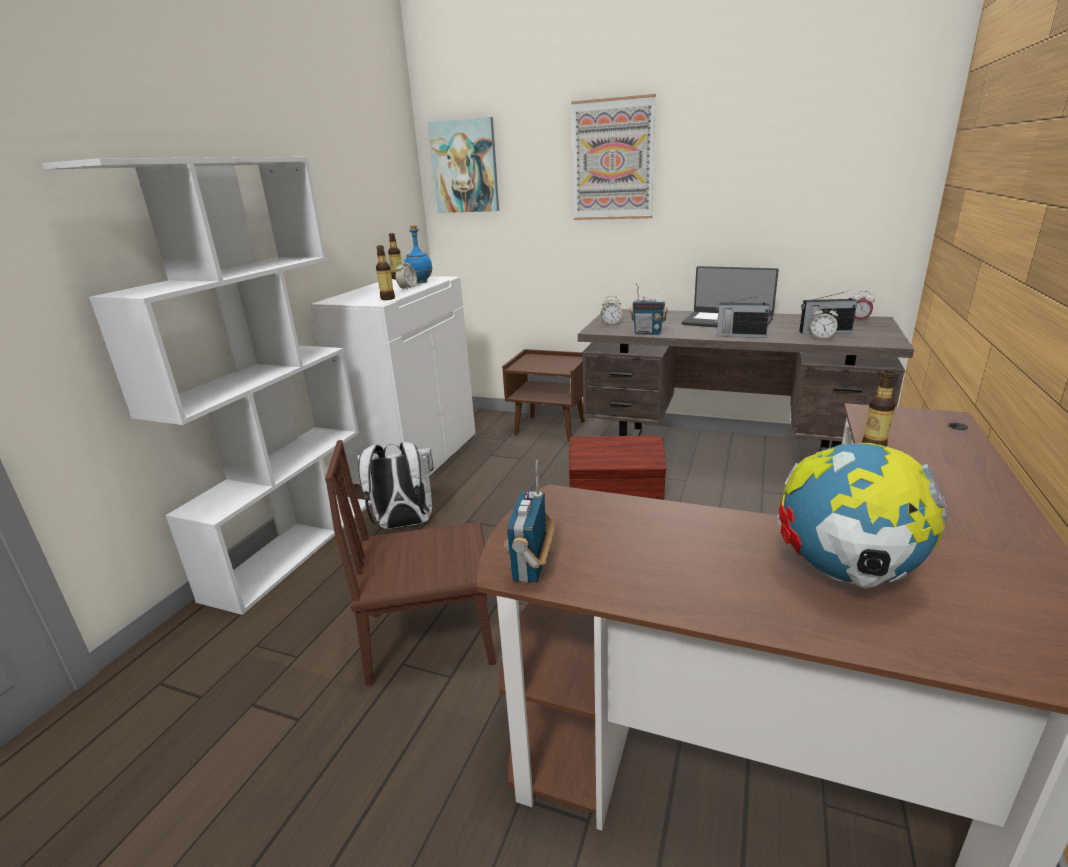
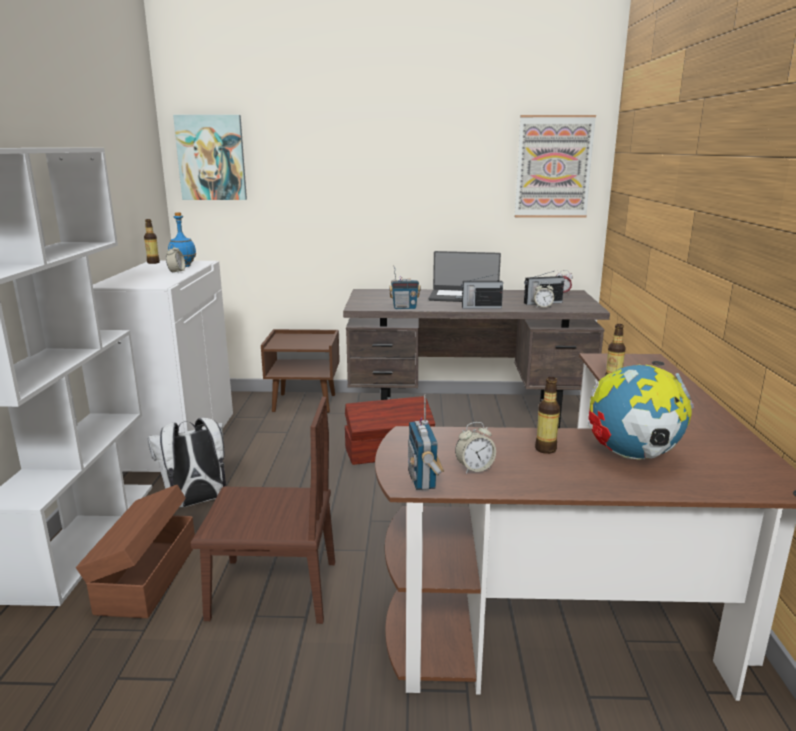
camera: 20 degrees left, 5 degrees down
(324, 599) = (145, 578): none -> brown storage box
(387, 298) = (167, 282): bottle -> bottle (545, 449)
(431, 637) = (273, 590): brown chair -> brown chair turned 150 degrees counterclockwise
(611, 323) = (367, 301): alarm clock -> alarm clock (474, 468)
(613, 160) = (355, 160): picture -> picture (553, 167)

